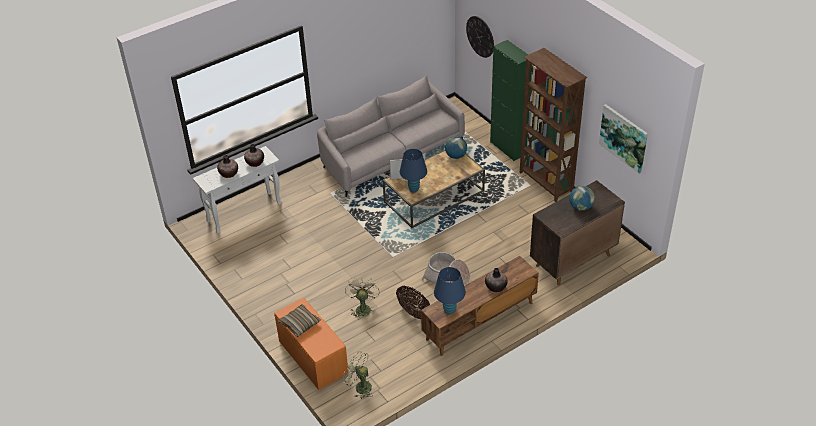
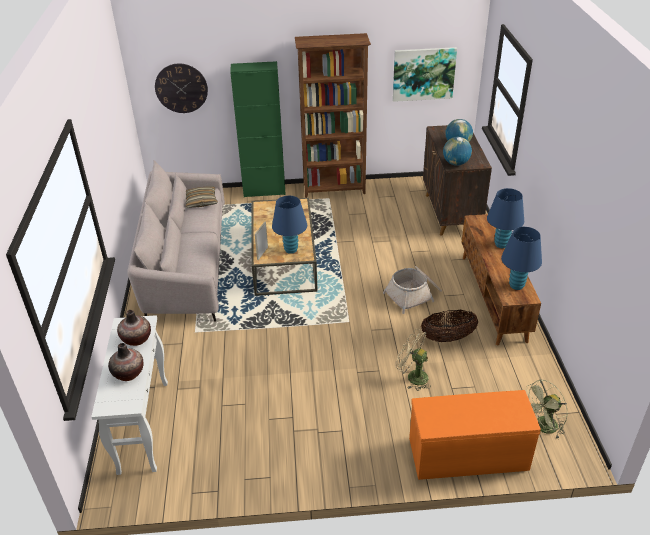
camera: 60 degrees left, 5 degrees down
(300, 324) = (460, 419): pillow -> pillow (201, 201)
(456, 156) = (269, 206): globe -> globe (456, 163)
(496, 287) = (501, 244): vase -> blue table lamp

